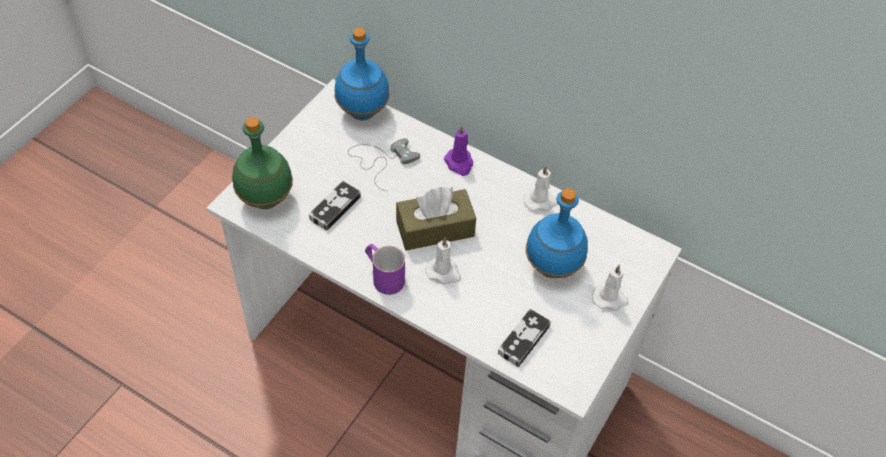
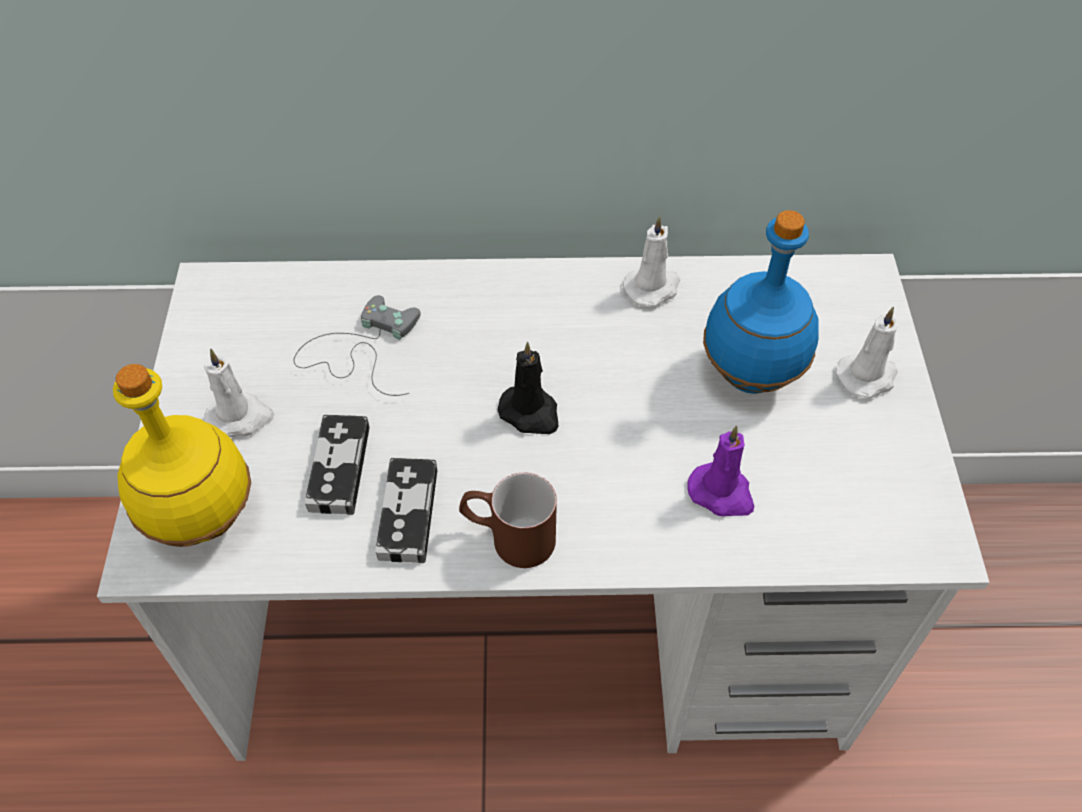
camera: 30 degrees left, 0 degrees up
(265, 200) = (202, 521): green bottle -> yellow bottle
(362, 112) = (271, 291): blue bottle -> none
(383, 276) = (508, 537): purple mug -> brown mug
(435, 229) = (530, 413): brown tissue box -> black candle
(444, 272) = (600, 475): white candle -> white candle (240, 417)
(459, 163) = (488, 293): purple candle -> purple candle (722, 493)
(523, 339) = (805, 511): game controller -> game controller (408, 513)

